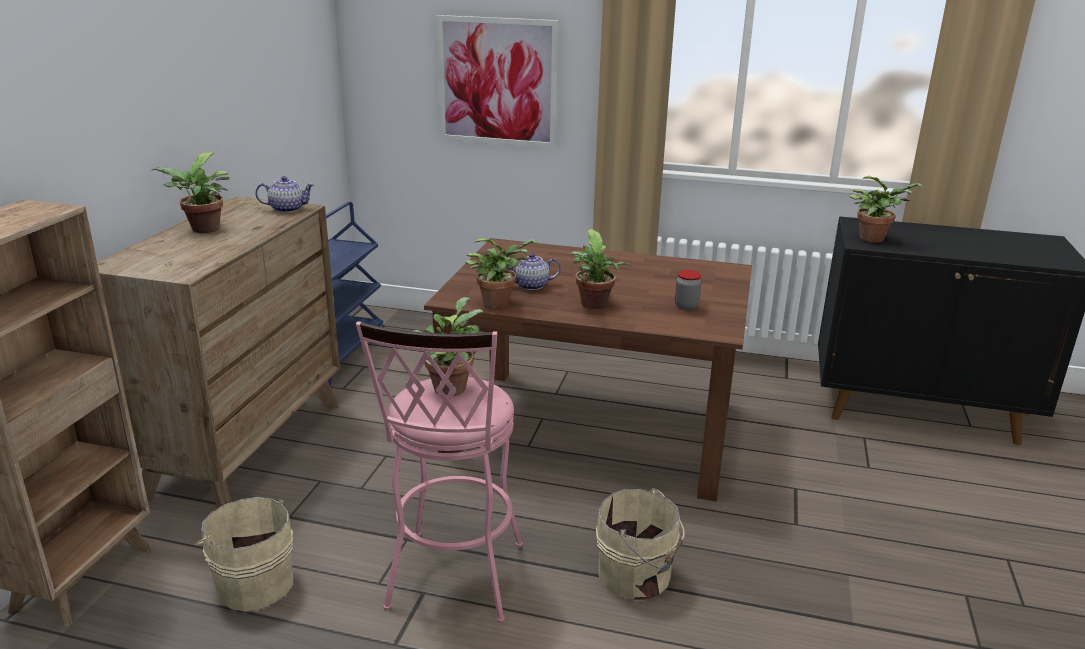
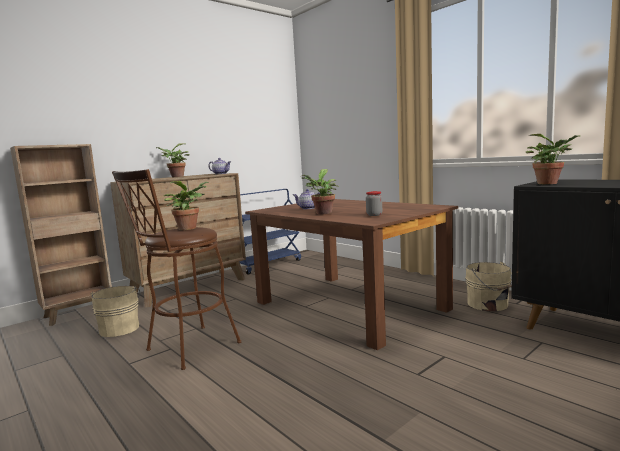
camera: 35 degrees right, 15 degrees down
(452, 584) = (186, 349): pink stool -> brown stool
(497, 82) = (357, 125): picture -> none
(499, 302) = (279, 211): potted plant -> none
(637, 576) = (277, 371): beige bucket -> beige bucket (488, 305)

